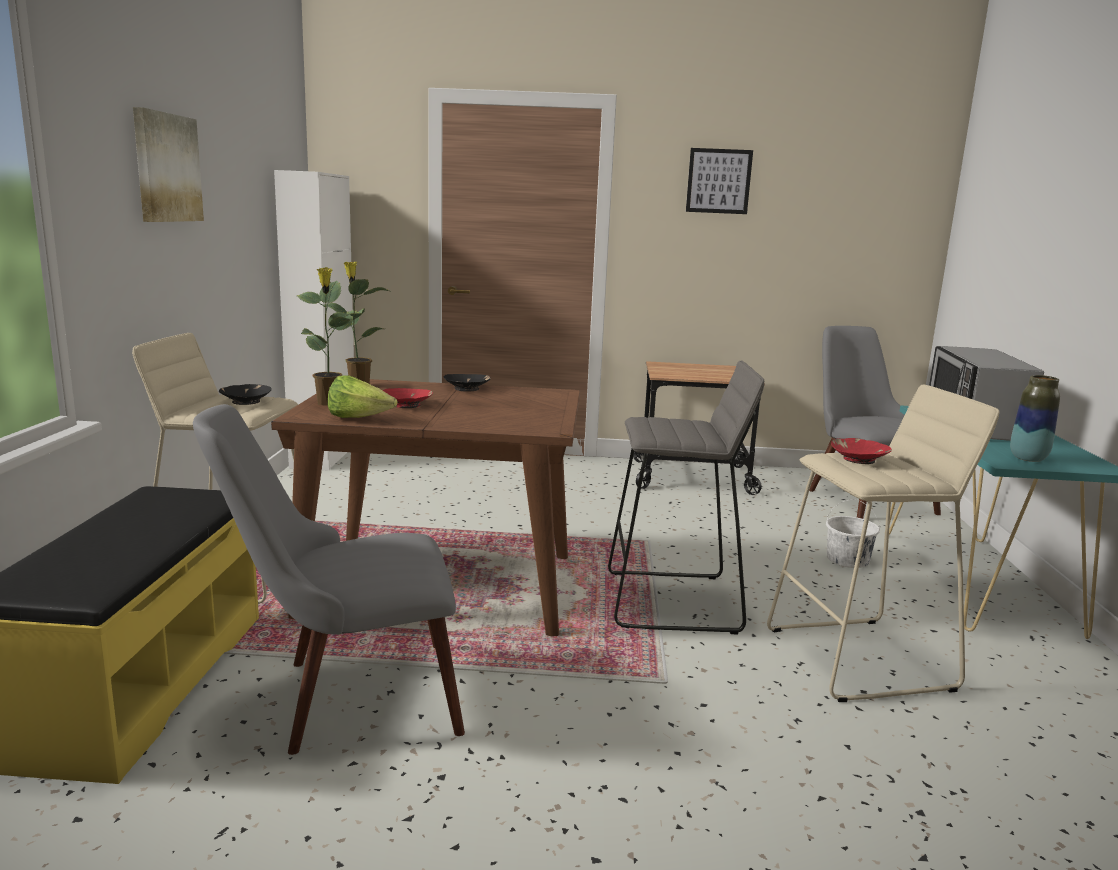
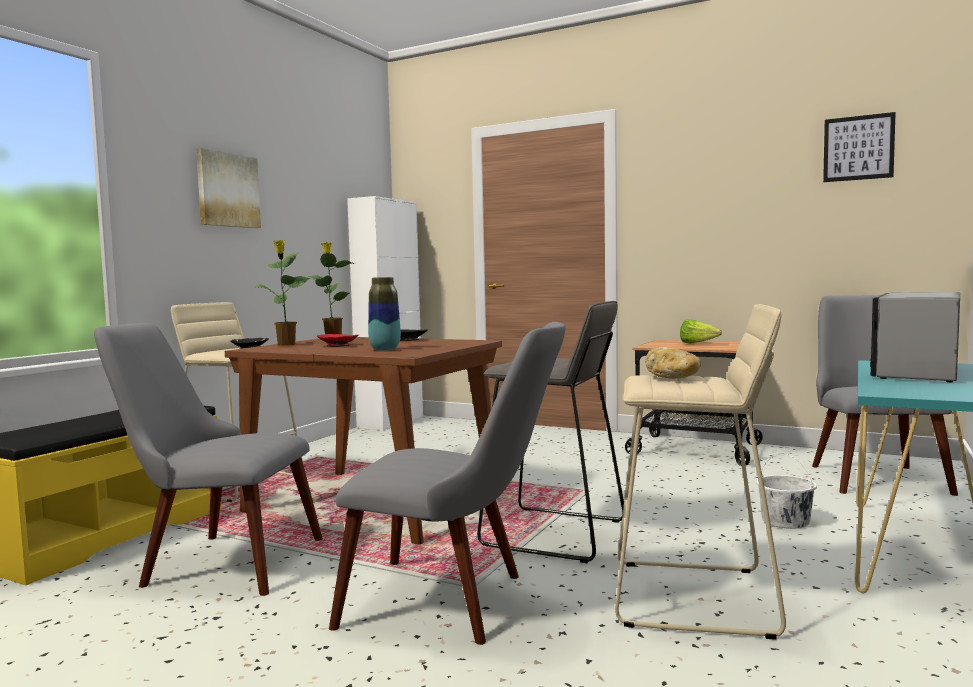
camera: 25 degrees right, 10 degrees down
(359, 419) = (284, 350): lettuce -> lettuce (697, 344)
(670, 703) = (457, 601): none -> grey chair
(718, 181) = (712, 170): picture -> picture (858, 148)
(859, 459) = (673, 377): red bowl -> bread
(1028, 458) = (922, 391): vase -> vase (385, 349)

